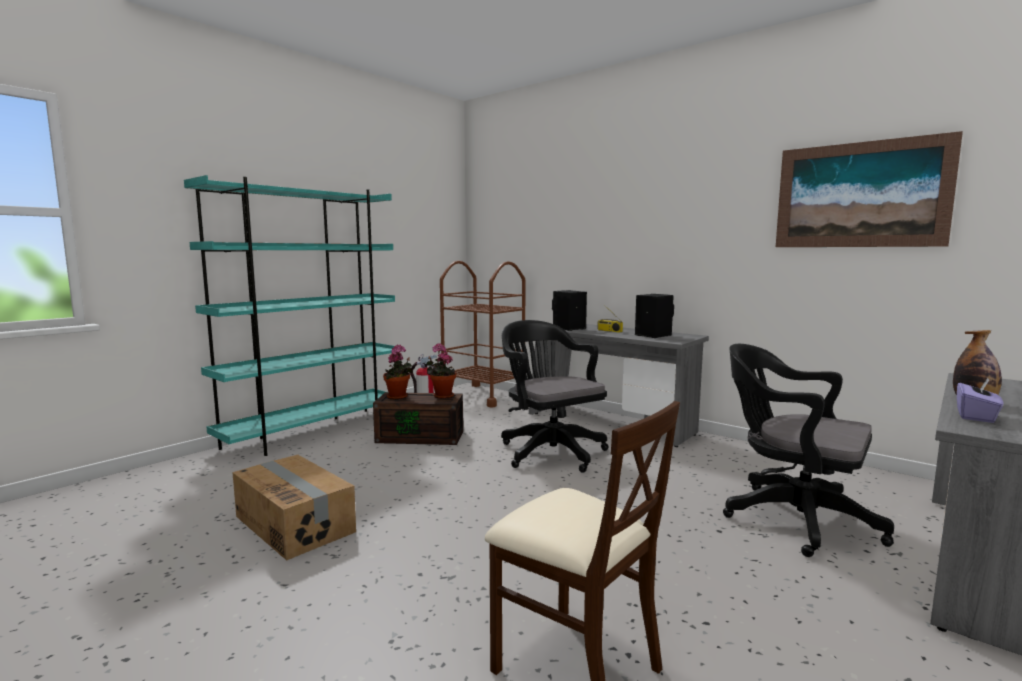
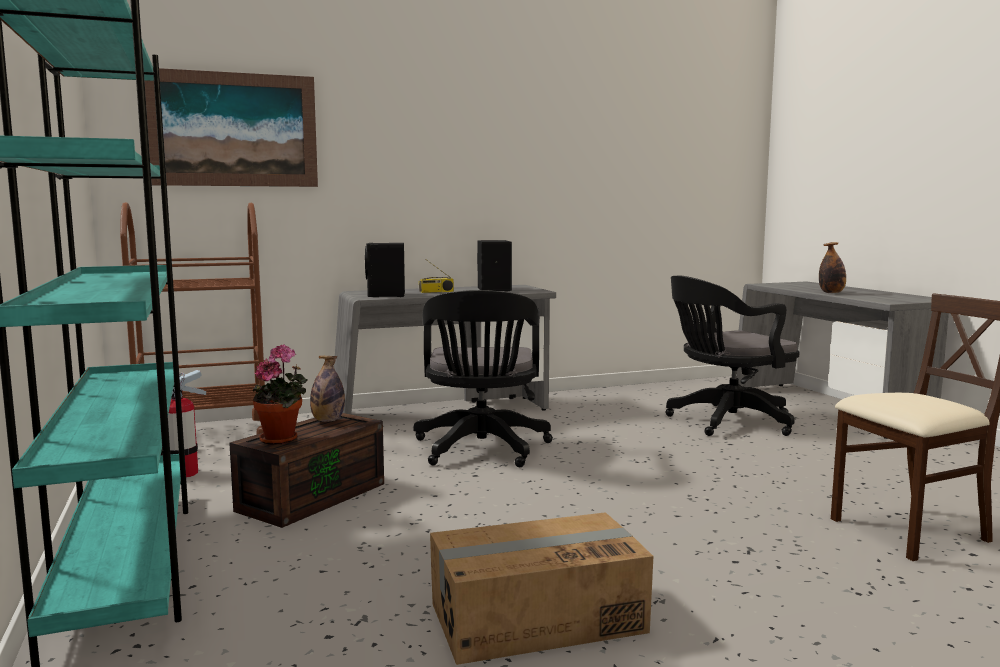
camera: 60 degrees left, 0 degrees up
(441, 396) = (328, 420): potted plant -> bottle
(549, 451) = (481, 450): black office chair -> black office chair turned 90 degrees counterclockwise
(860, 195) = (642, 140): picture -> picture (233, 130)
(976, 416) = (864, 297): purple tissue box -> none

